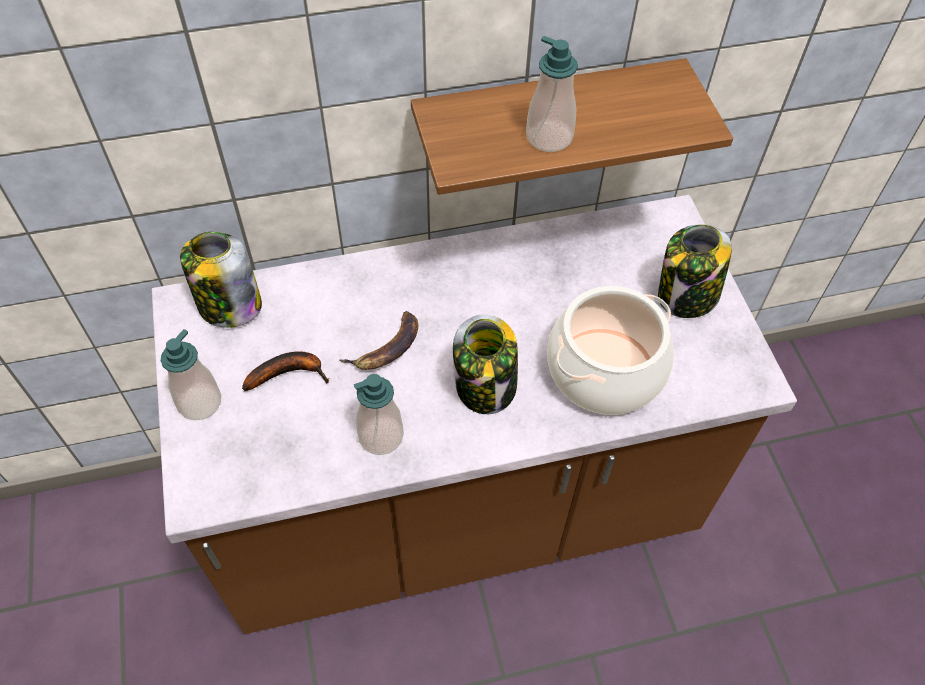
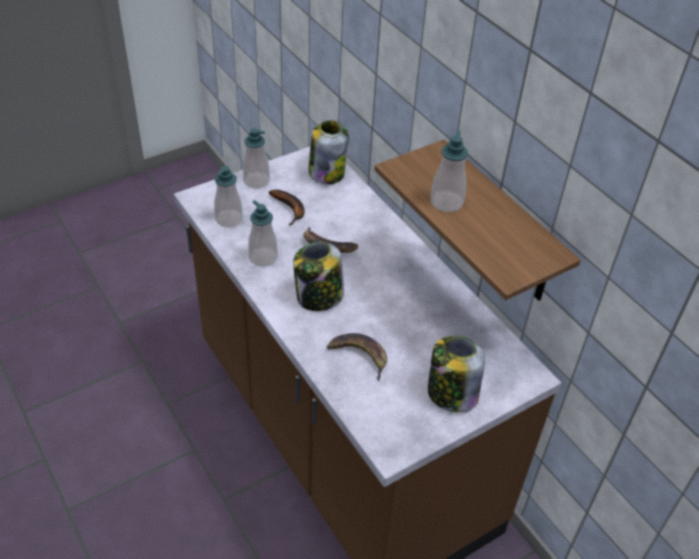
camera: 70 degrees right, 10 degrees down
(273, 463) = (229, 219): none -> soap dispenser
(605, 370) = (359, 356): cooking pot -> banana

